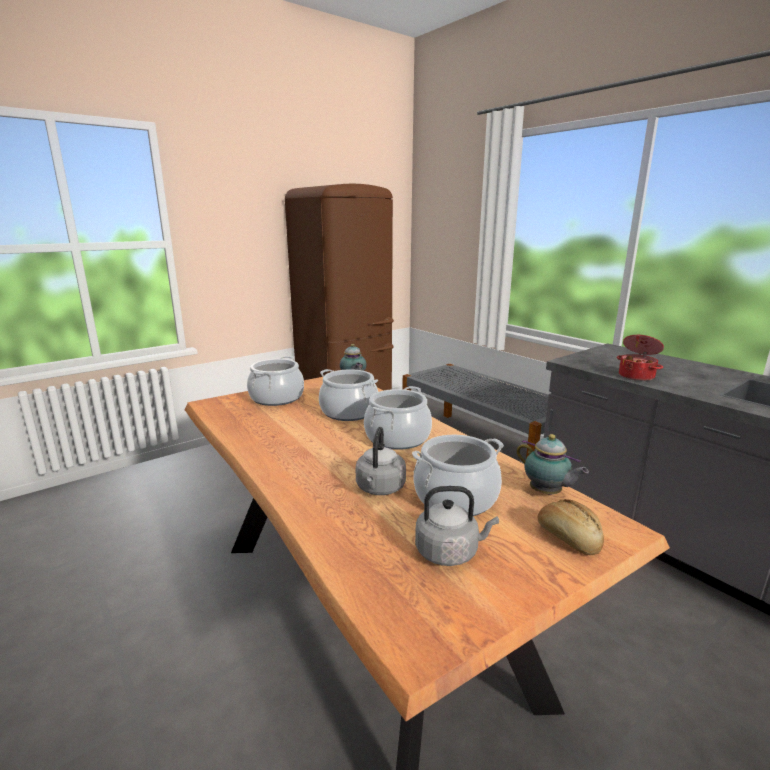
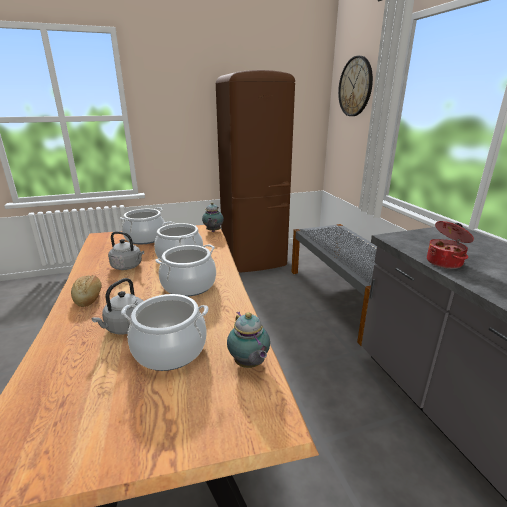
camera: 20 degrees right, 5 degrees up
(449, 204) = (355, 87): none -> wall clock
(450, 552) = (107, 400): grey kettle -> grey kettle (128, 266)
(568, 538) = (216, 416): bread -> bread (89, 297)

